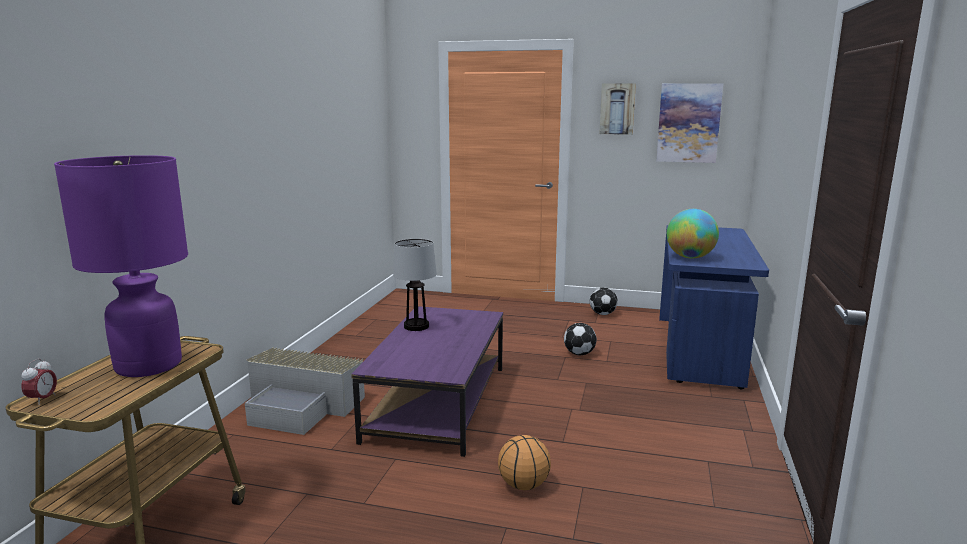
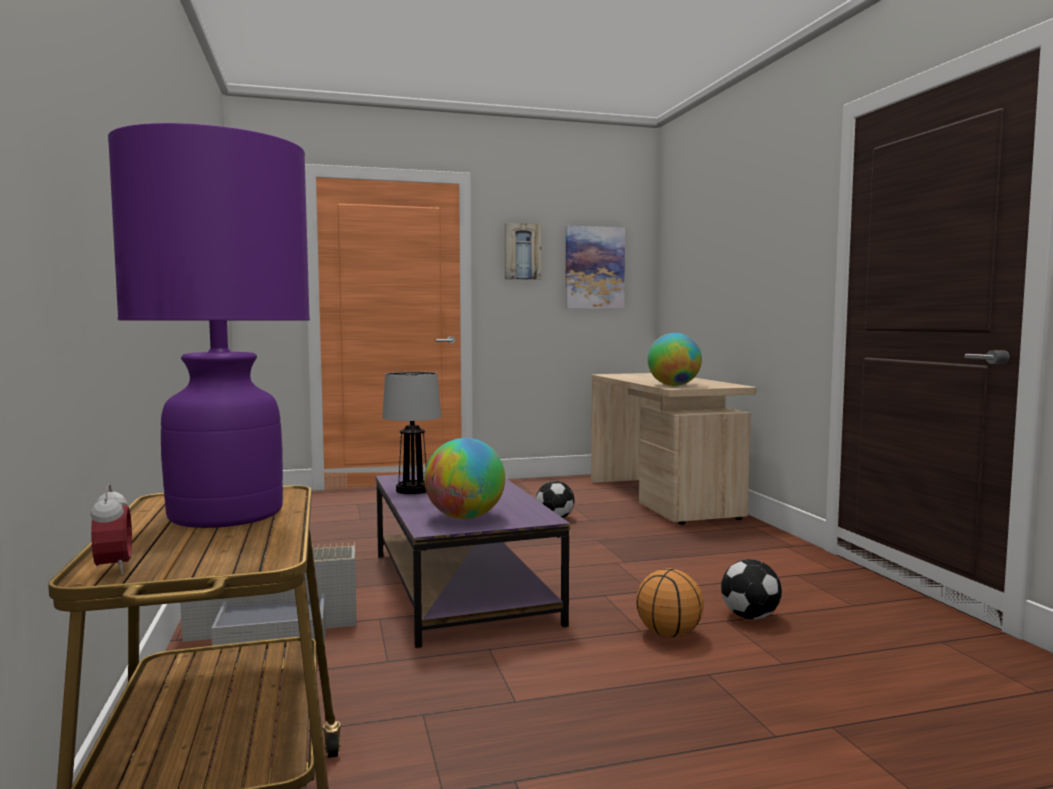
camera: 30 degrees left, 10 degrees down
(407, 362) = (465, 517): none -> globe
(603, 314) = (529, 485): football -> football (751, 616)
(700, 350) = (663, 499): blue desk -> beige desk

